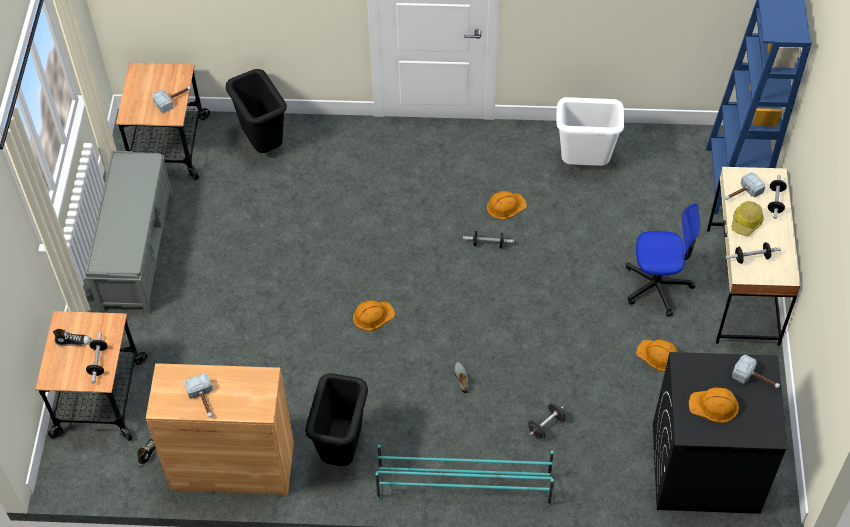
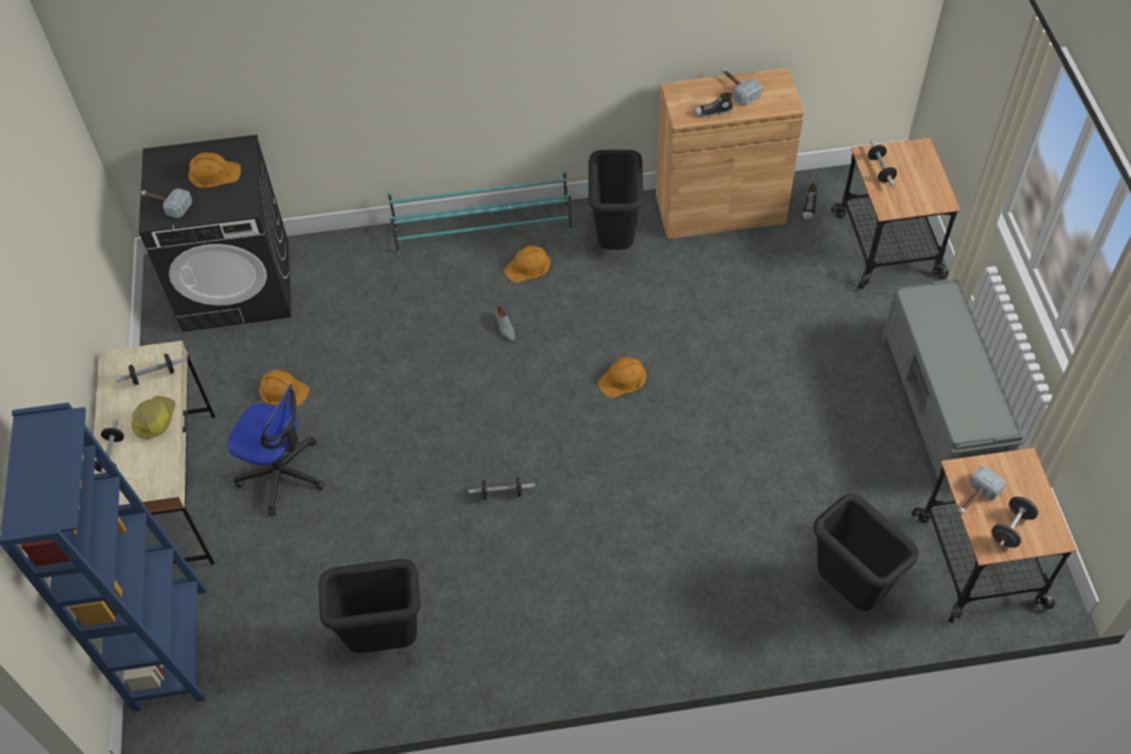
camera: 170 degrees right, 0 degrees up
(73, 341) = (919, 184): shoe -> shoe (713, 112)
(505, 206) = (487, 552): orange hard hat -> orange hard hat (528, 266)
(546, 426) = (406, 297): black dumbbell -> black dumbbell (1011, 529)
(583, 163) = (385, 640): white trash can -> black trash can
(657, 286) = (282, 474): office chair -> office chair turned 150 degrees counterclockwise
(741, 193) = (156, 459): hammer -> none

